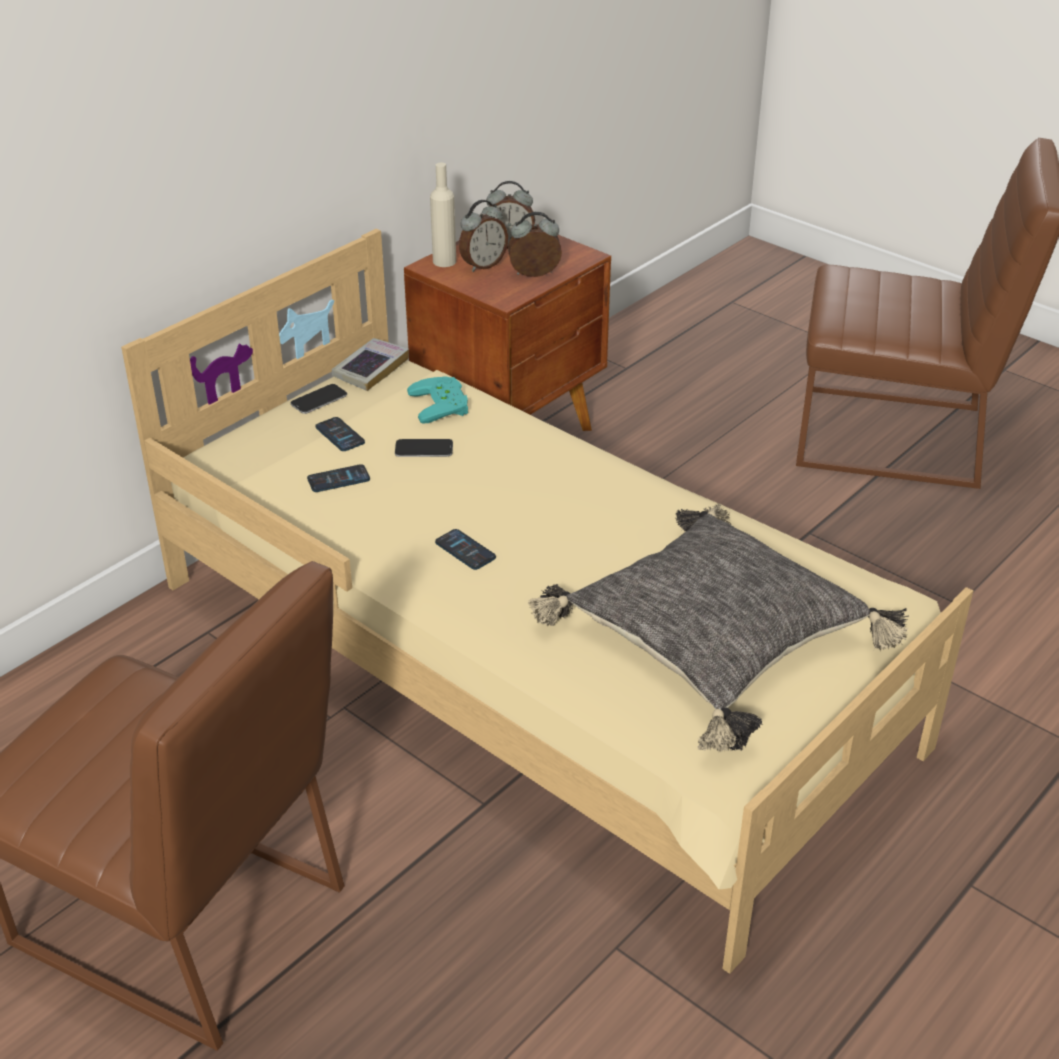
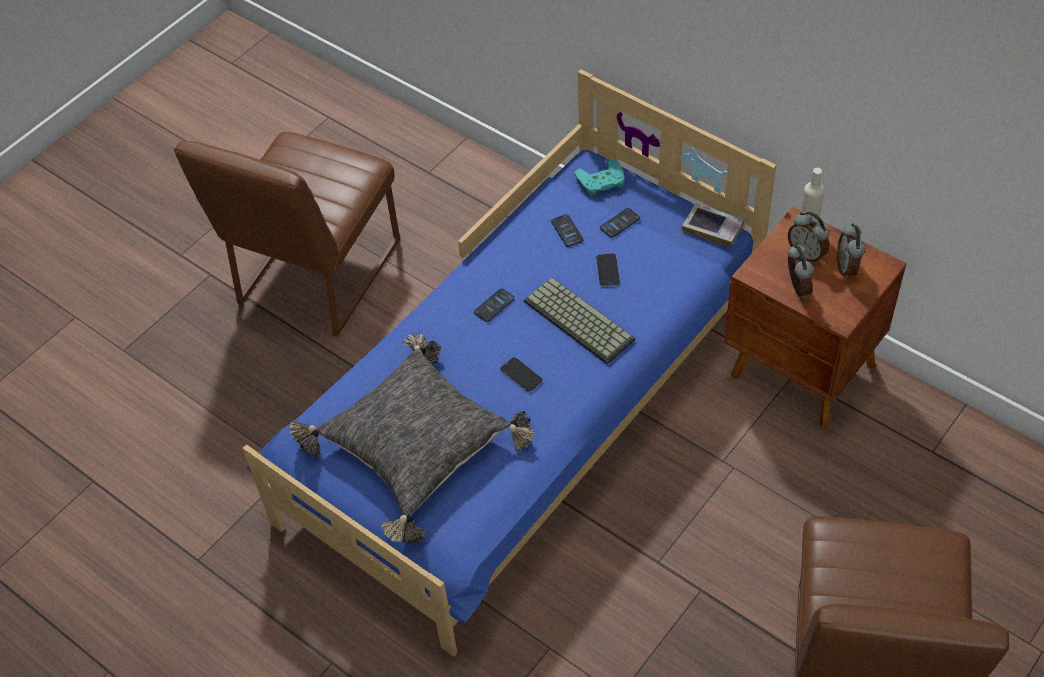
camera: 90 degrees right, 15 degrees up
(319, 400) = (665, 206): phone -> phone (521, 375)
(443, 404) = (668, 275): turquoise game controller -> turquoise game controller (601, 182)
(508, 479) = (576, 321): none -> keyboard
(533, 662) = (526, 410): beige bed -> blue bed

